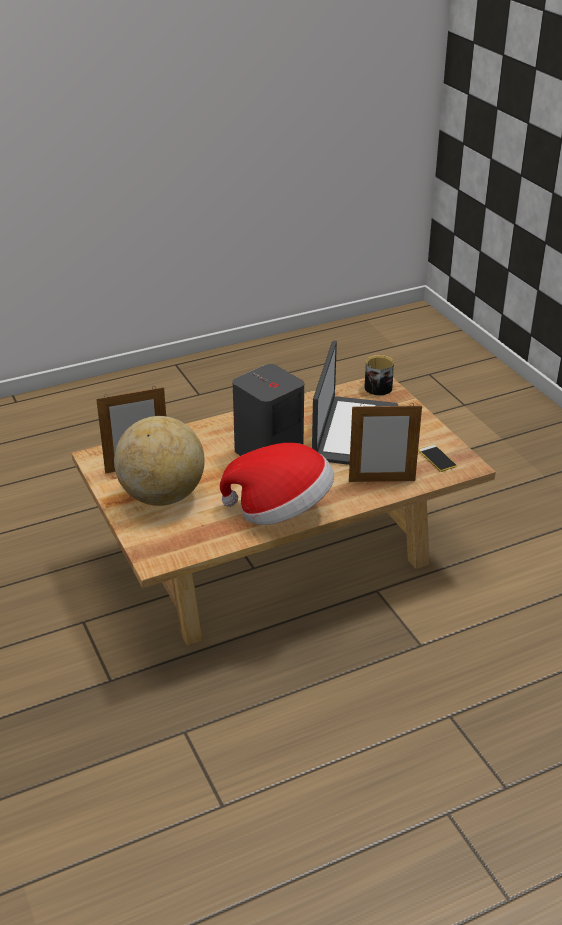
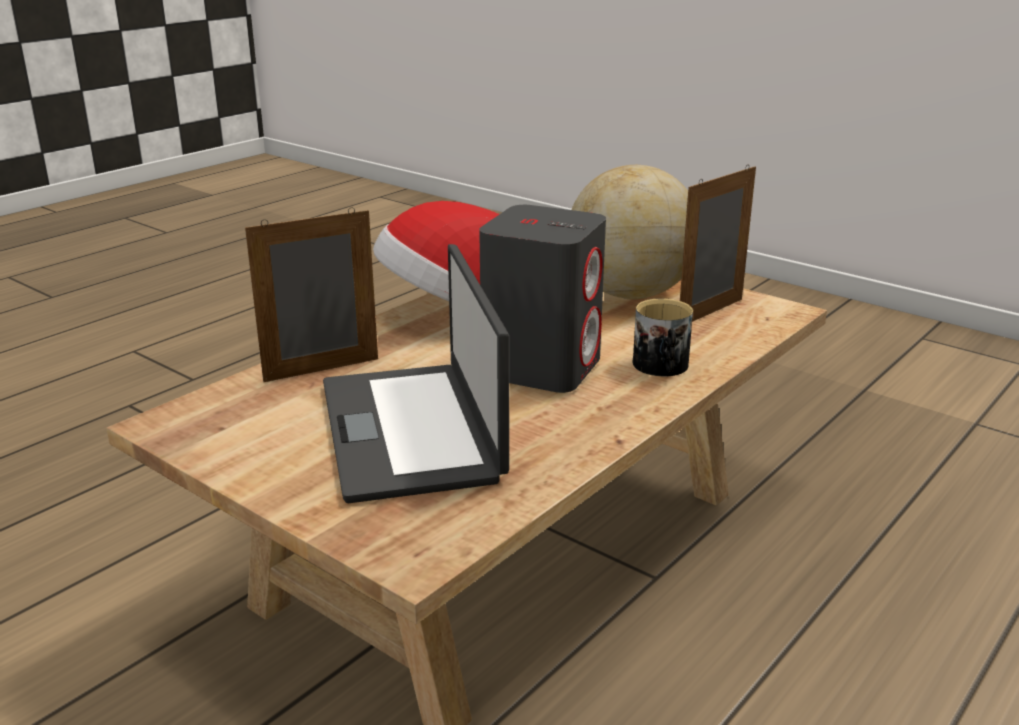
camera: 155 degrees right, 10 degrees down
(379, 386) = (414, 549): mug -> mug (662, 367)
(437, 458) = (227, 421): phone -> none

